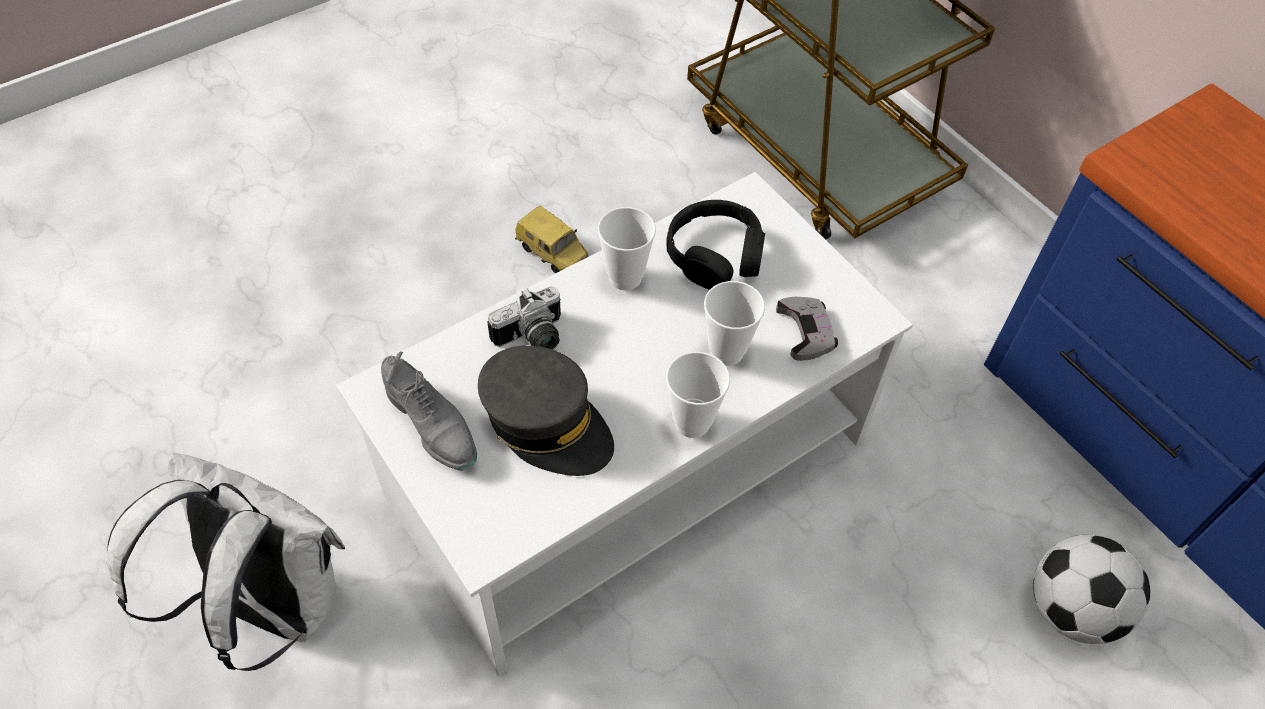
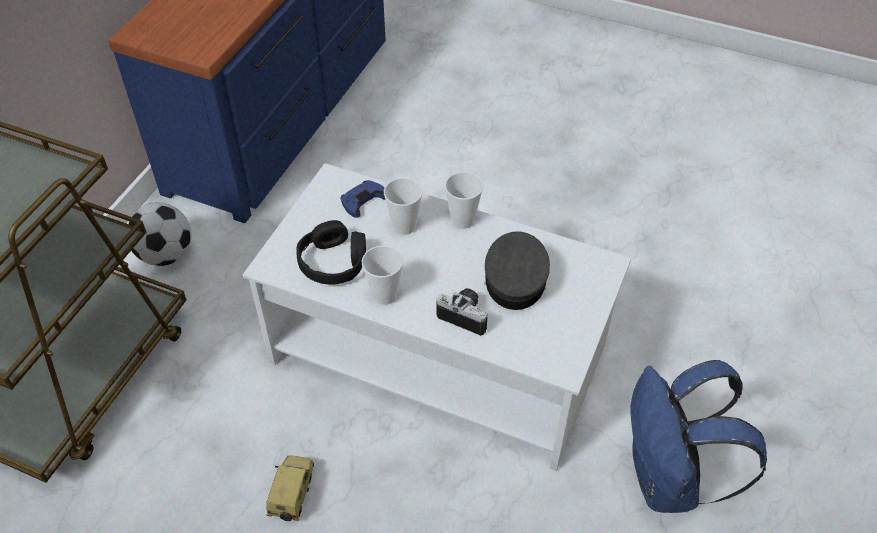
camera: 120 degrees left, 5 degrees down
(270, 604) = (668, 481): white backpack -> blue backpack
(433, 425) = (561, 327): grey shoe -> none
(806, 331) = (363, 200): grey game controller -> blue game controller
(1072, 609) = (383, 150): football -> football (165, 254)

